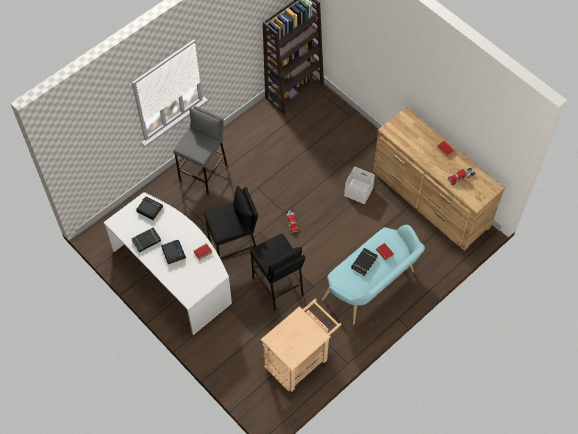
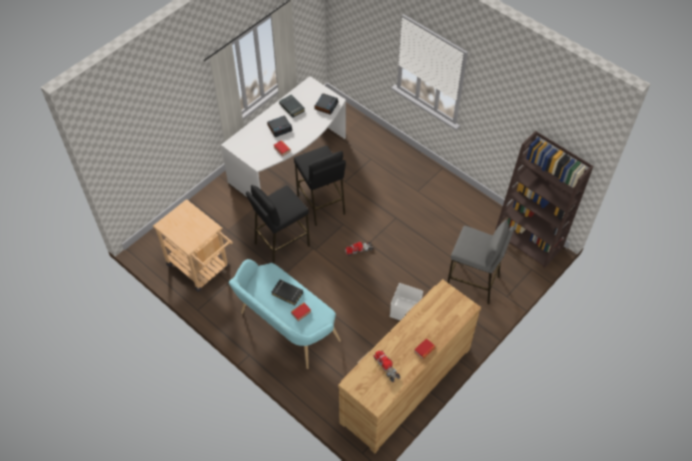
camera: 85 degrees right, 5 degrees down
(204, 173) = (407, 172): grey stool -> grey stool (473, 283)

